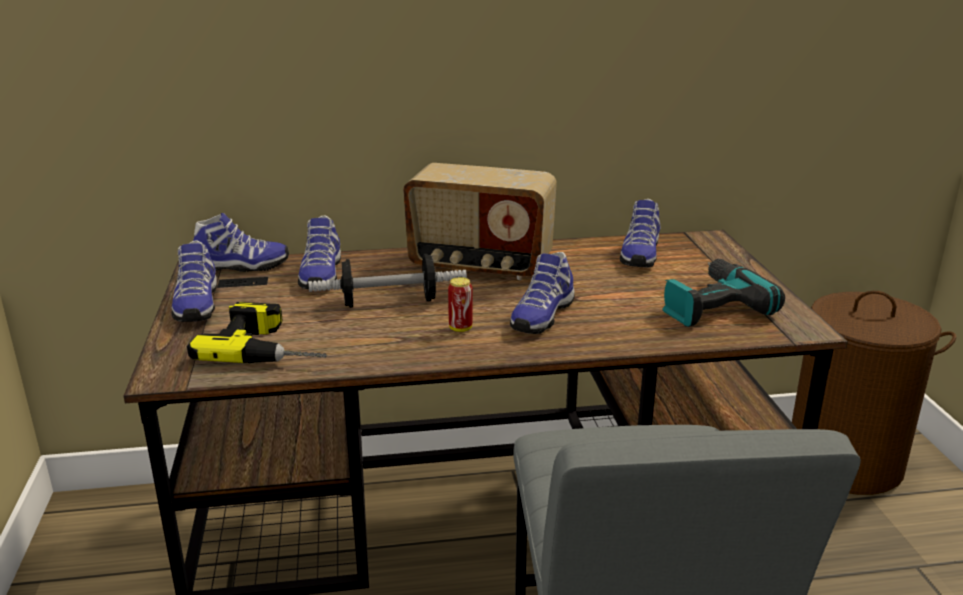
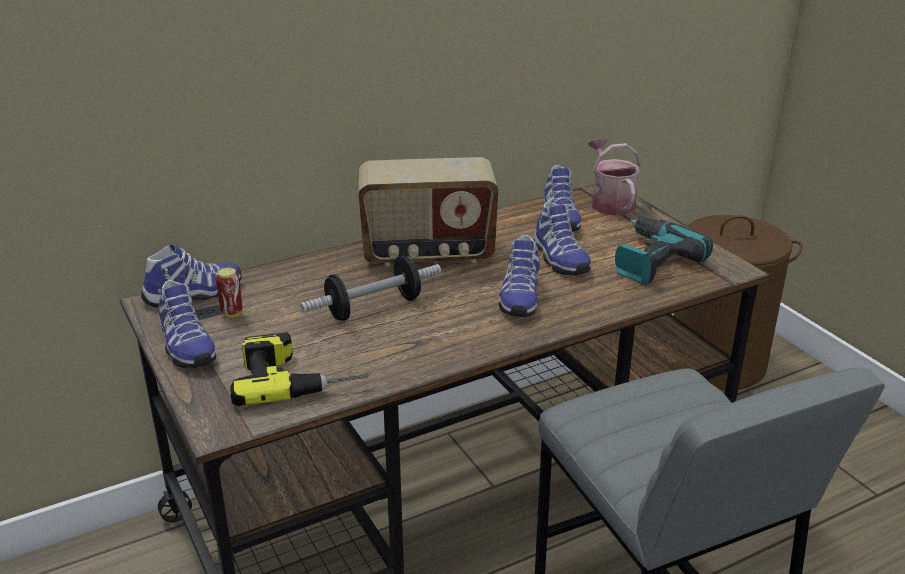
camera: 20 degrees left, 5 degrees up
(320, 275) = (283, 290): shoe -> shoe (558, 259)
(460, 328) = (458, 322): can -> can (232, 313)
(707, 248) = (610, 202): none -> watering can

